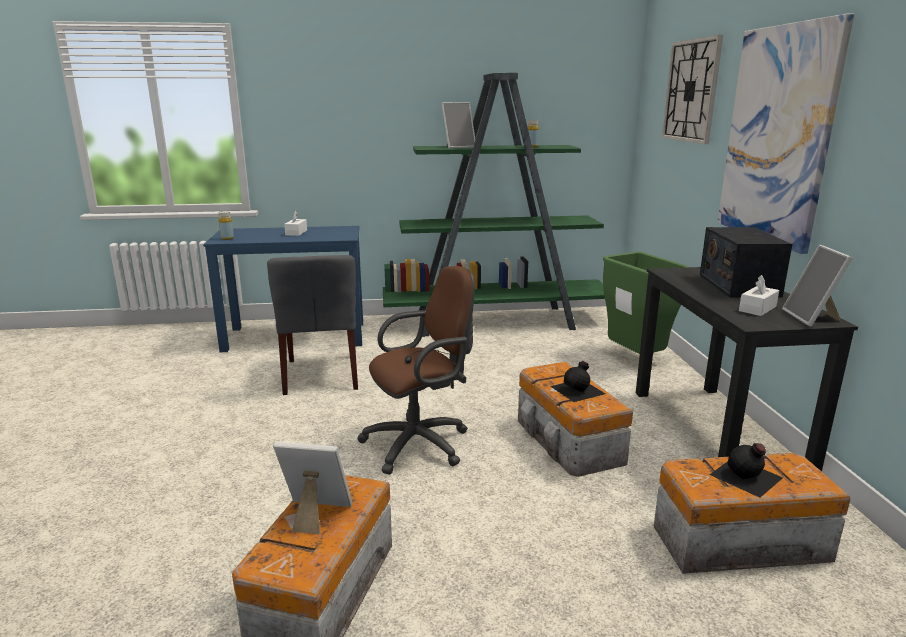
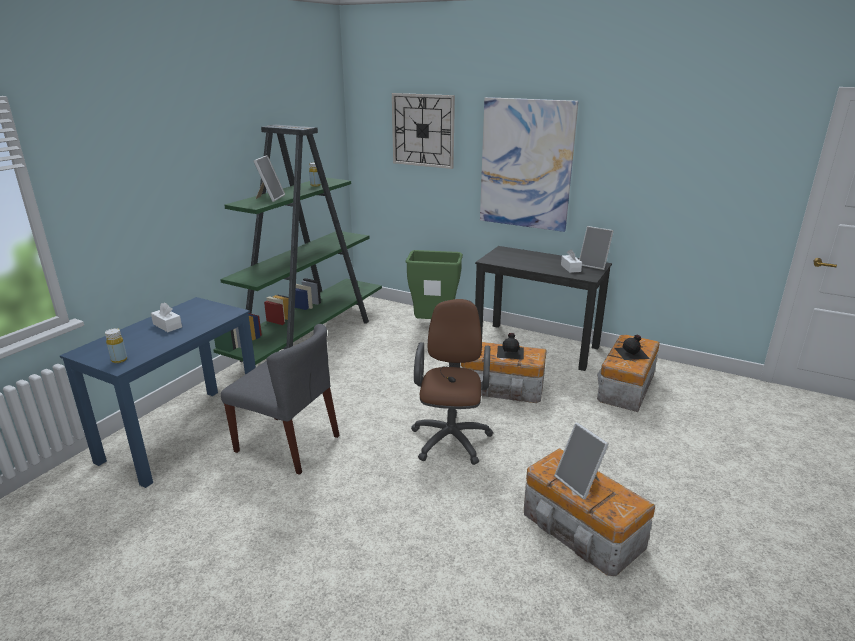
camera: 55 degrees left, 5 degrees up
(315, 515) = (579, 483): picture frame -> picture frame turned 75 degrees counterclockwise
(738, 285) = (532, 257): radio -> none

